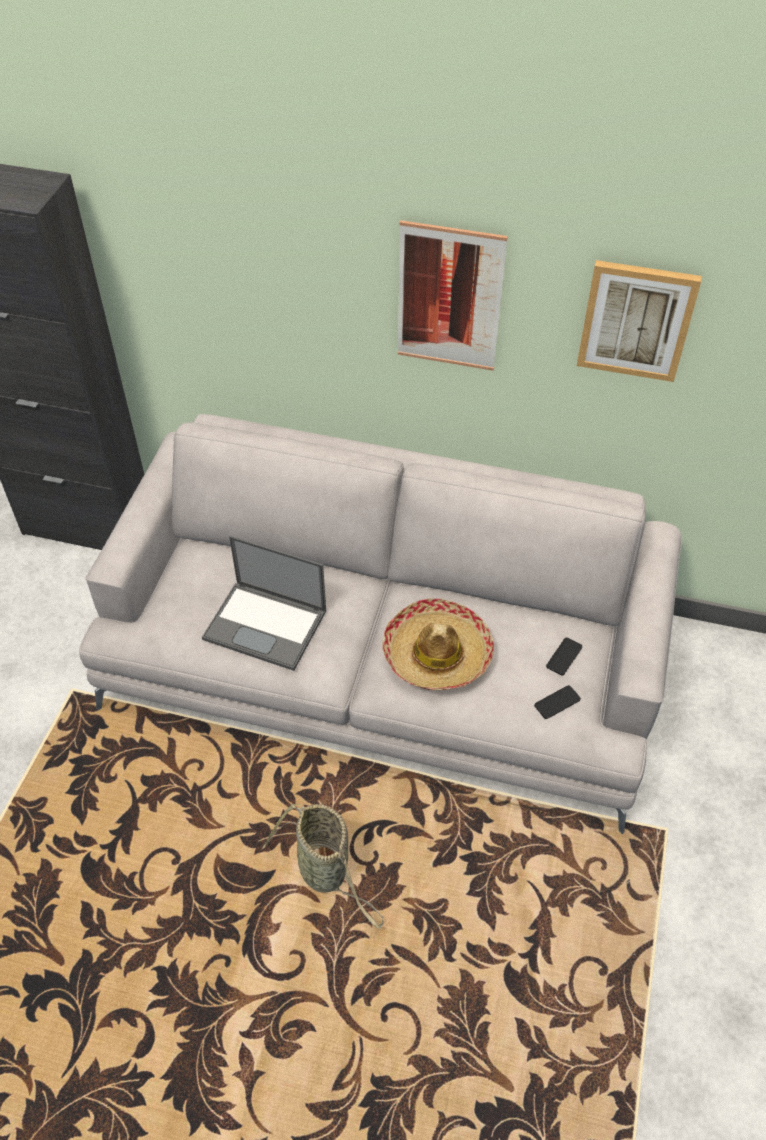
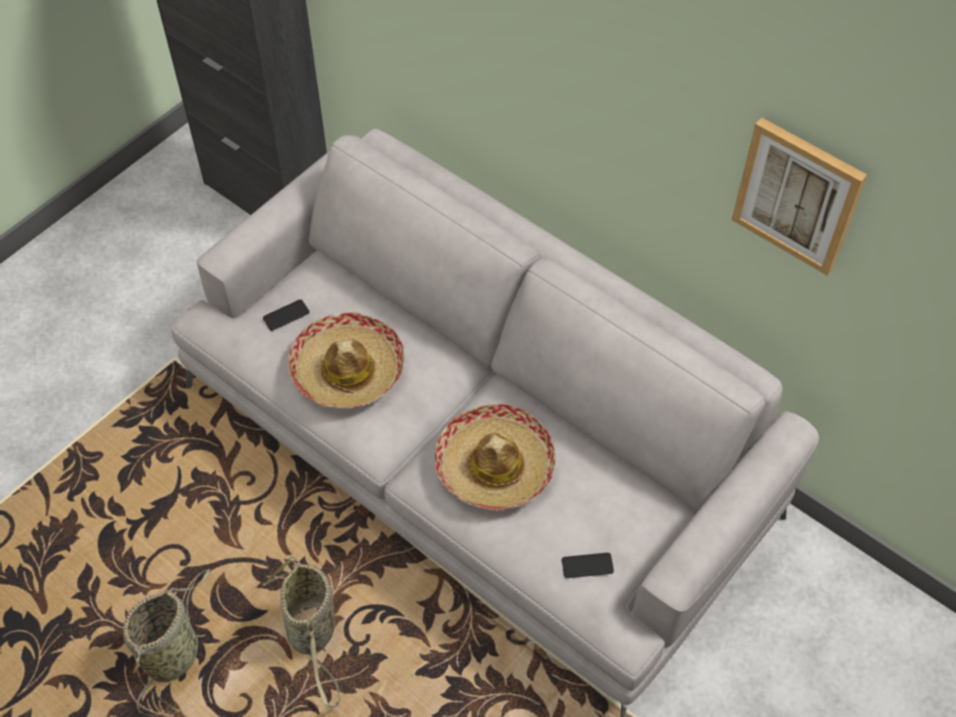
camera: 25 degrees right, 5 degrees up
(208, 944) = (174, 652): none -> basket
(267, 625) = (347, 370): laptop -> hat
(449, 298) = (617, 101): picture -> none
(564, 656) = (623, 521): phone -> phone (286, 315)

